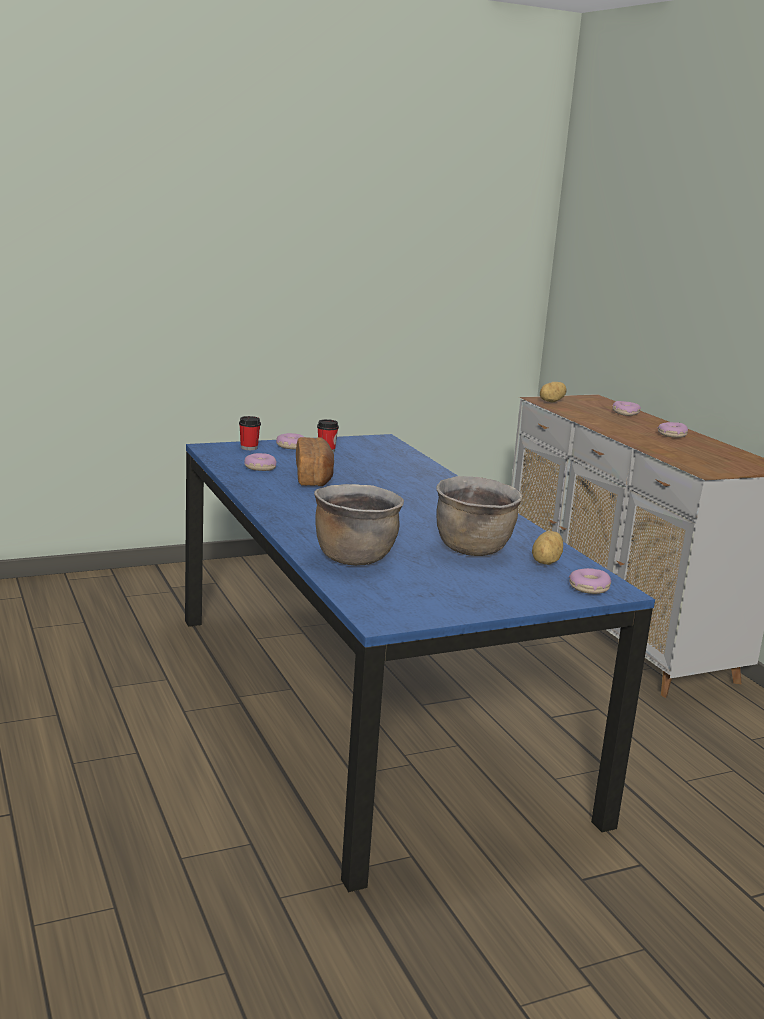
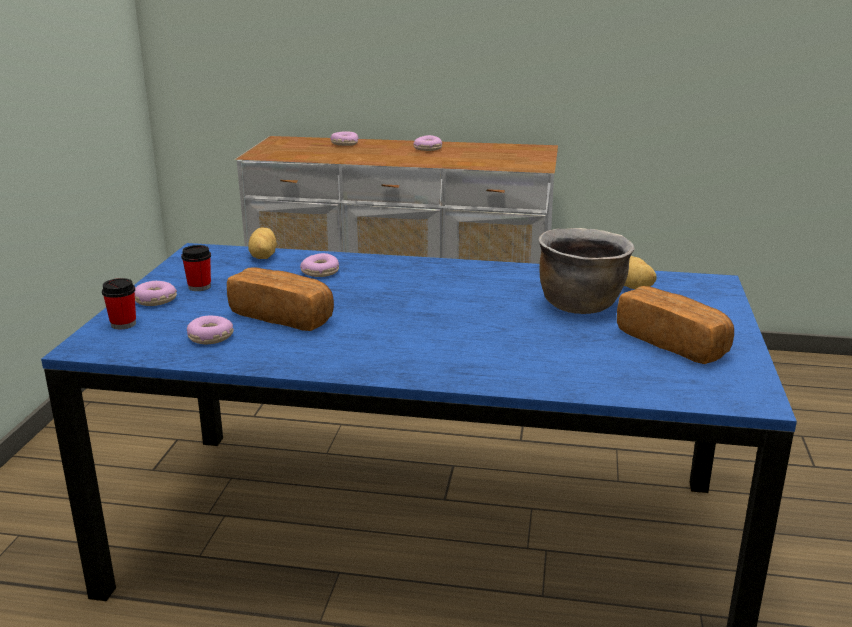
camera: 55 degrees left, 5 degrees up
(354, 557) = (567, 366): brown cooking pot -> none
(448, 586) = (673, 343): none -> bread
(550, 401) = (270, 154): potato -> potato (262, 257)
(589, 588) = (704, 290): donut -> donut (320, 272)

